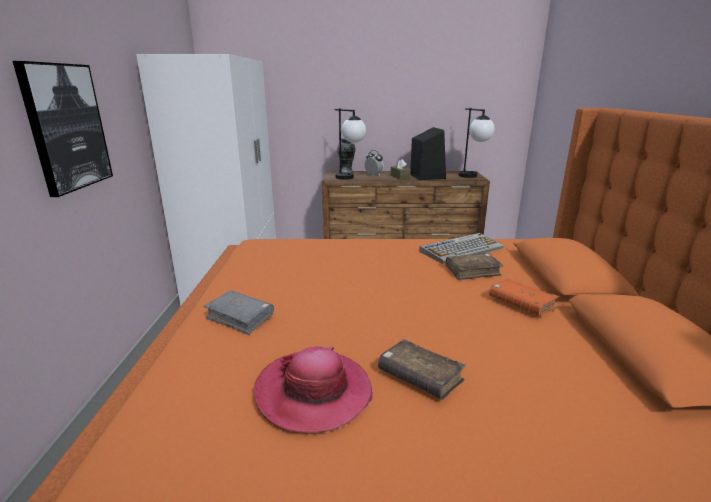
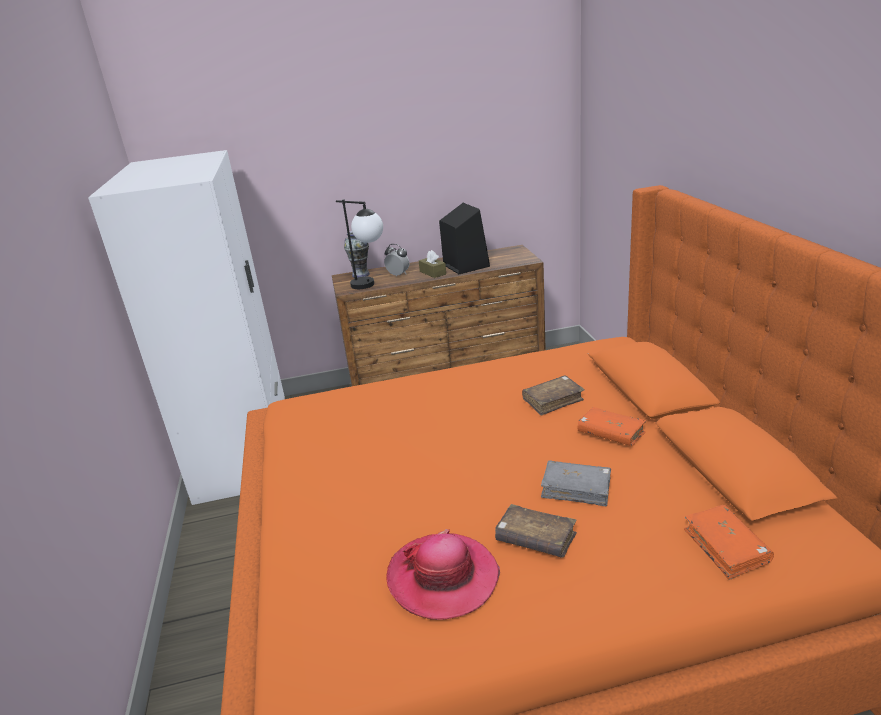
camera: 10 degrees left, 5 degrees up
(66, 127) = (60, 332): picture -> none
(240, 318) = (328, 513): grey book -> grey book (576, 489)
(461, 249) = (533, 370): keyboard -> none
(473, 177) = (521, 258): table lamp -> none
(635, 431) = (726, 548): none -> orange book

